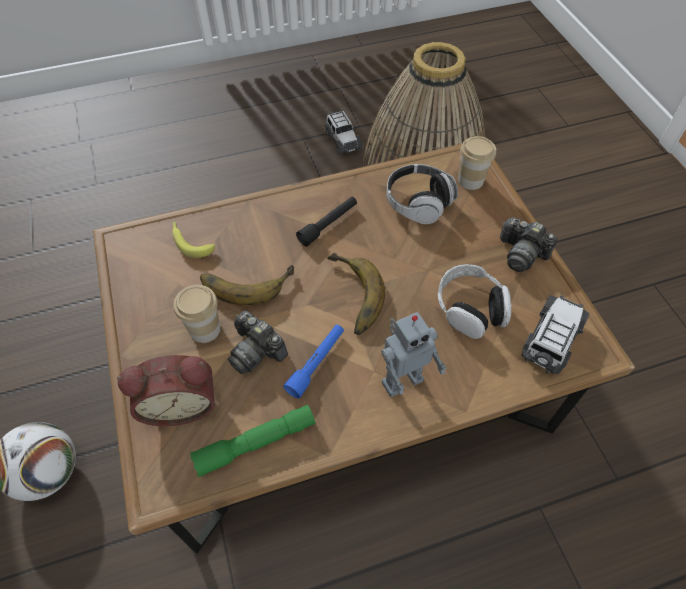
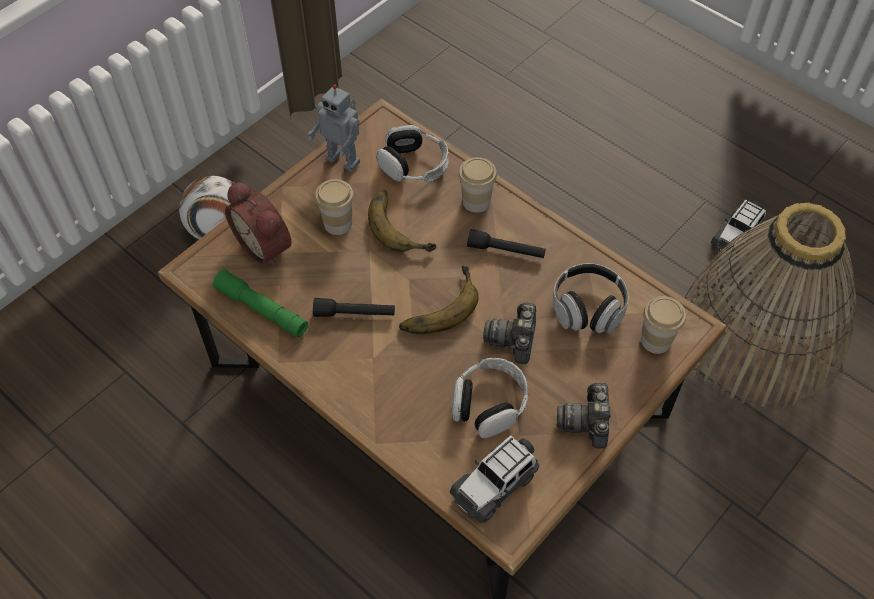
camera: 60 degrees right, 0 degrees up
(190, 241) = (414, 165): banana -> headphones
(256, 351) = (340, 267): camera -> camera (513, 339)
(264, 220) = (476, 201): none -> cup
(316, 363) = (354, 314): blue flashlight -> black flashlight
(401, 379) = (377, 381): toy robot -> toy robot (344, 159)
(551, 340) = (495, 484): toy car -> toy car turned 135 degrees clockwise

